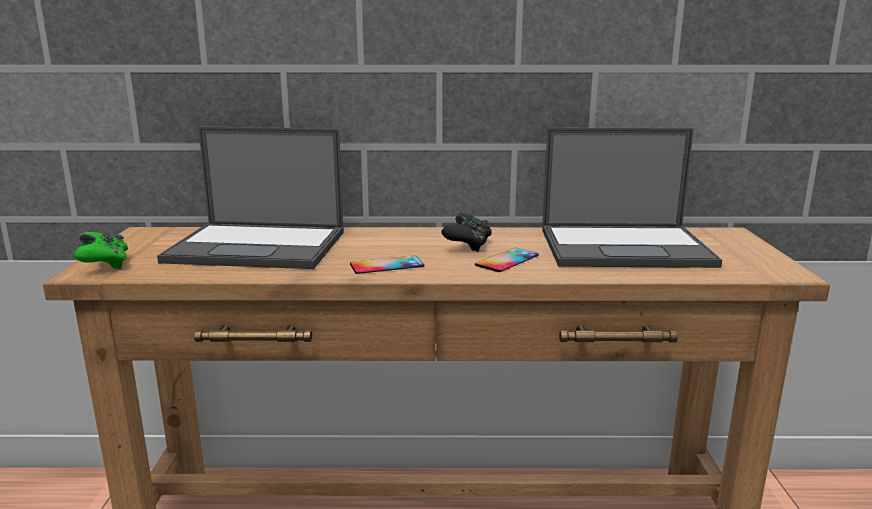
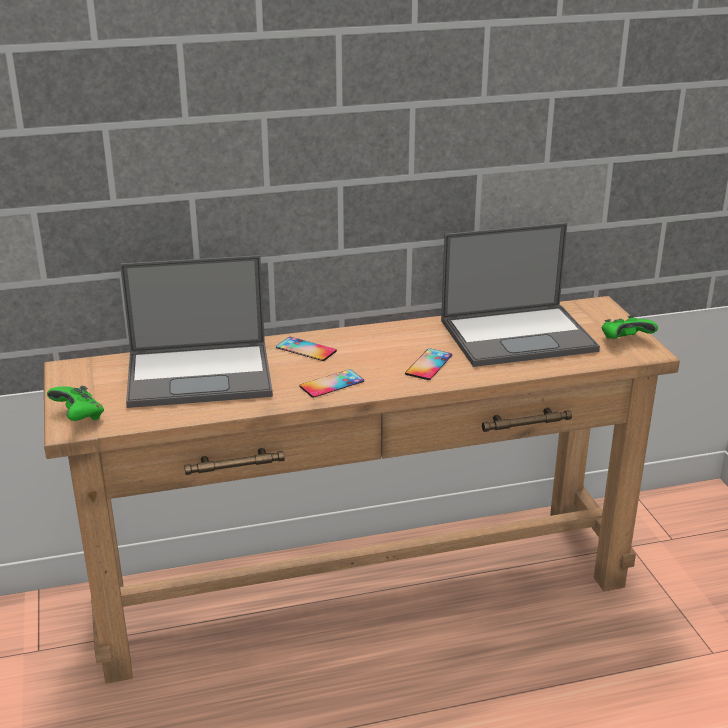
camera: 15 degrees left, 10 degrees up
(383, 238) = (306, 349): none -> phone
(468, 245) = (386, 350): black game controller -> none
(757, 261) = (625, 340): none -> green game controller

